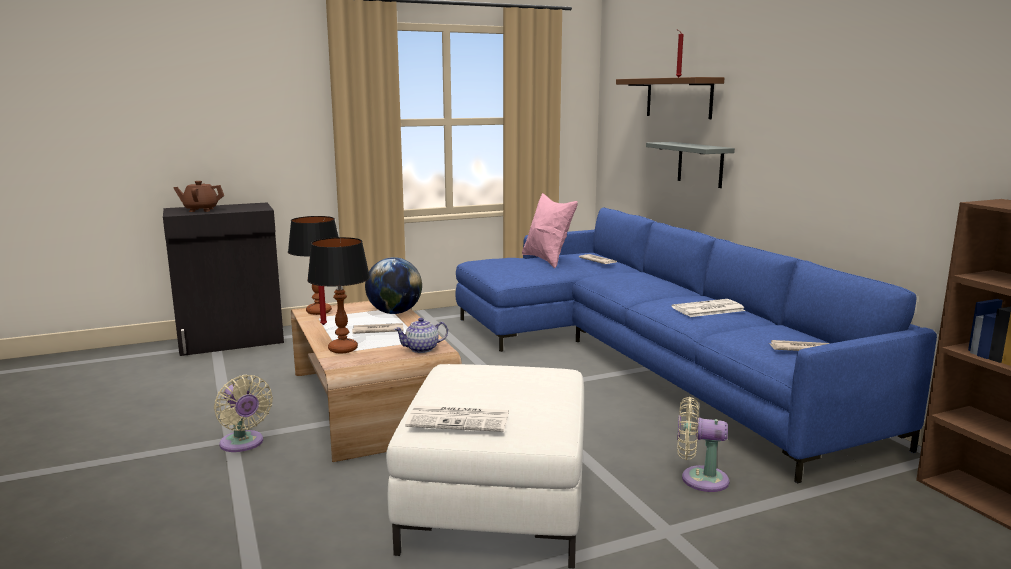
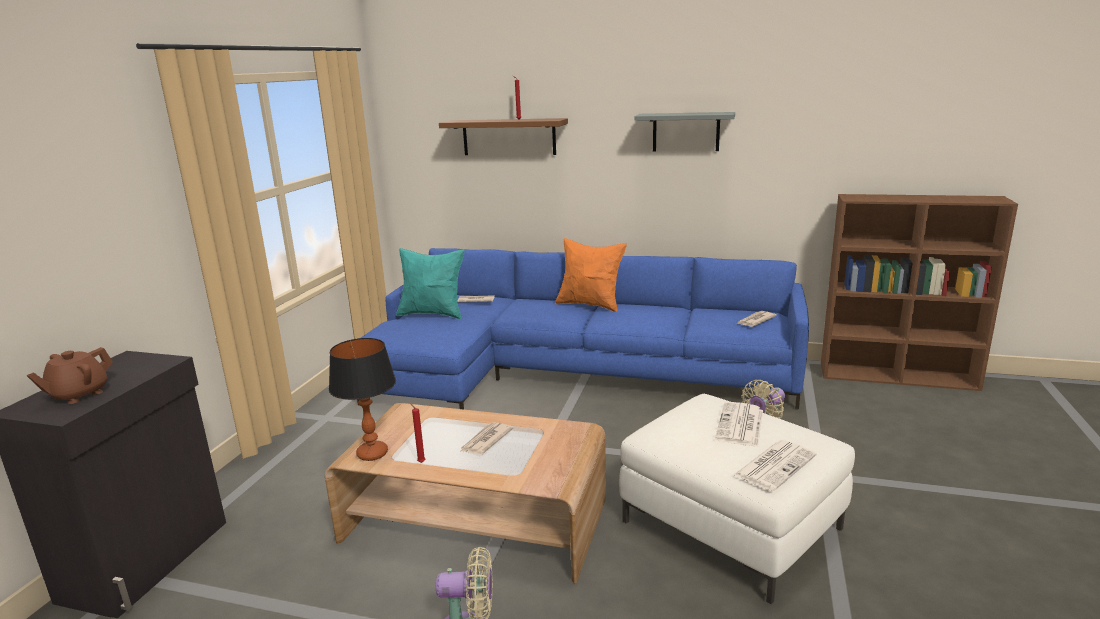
camera: 50 degrees left, 5 degrees up
(343, 349) = (512, 472): table lamp -> none
(394, 312) = (445, 417): globe -> none
(422, 349) = (567, 435): teapot -> none
(547, 260) = (433, 314): pink pillow -> turquoise pillow
(681, 290) = (590, 305): none -> orange pillow
(700, 164) = (547, 194): grey shelf -> grey shelf (686, 132)
(707, 309) = (648, 313): newspaper -> newspaper (740, 425)

